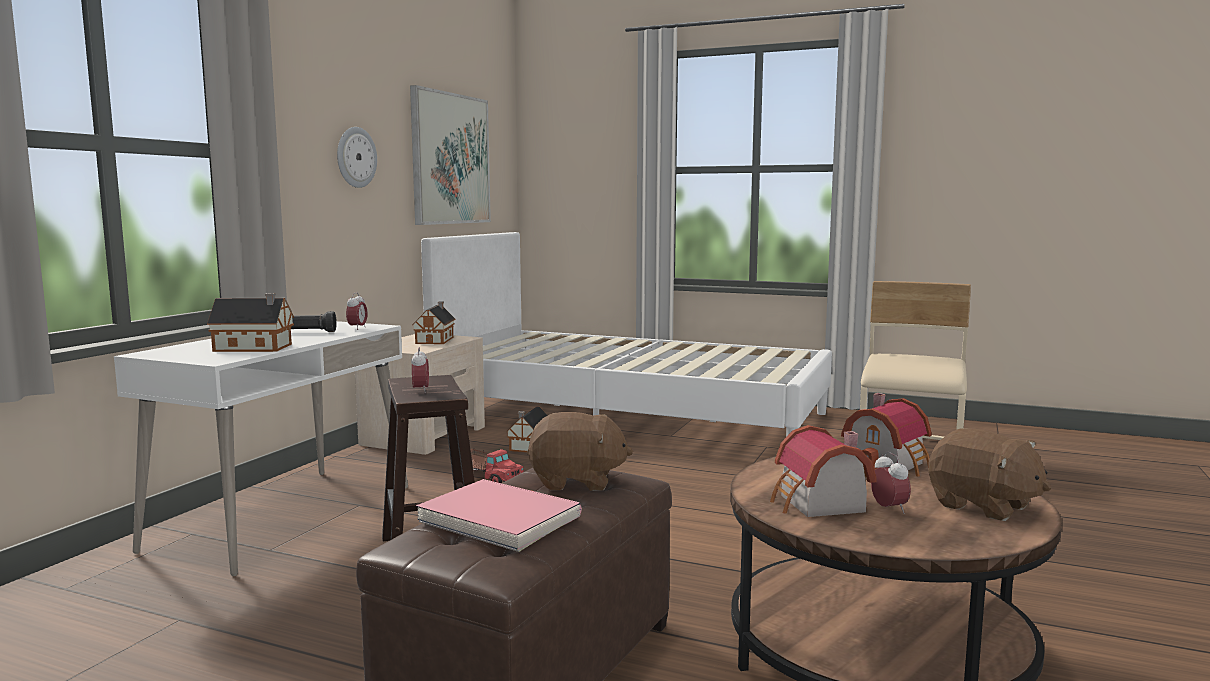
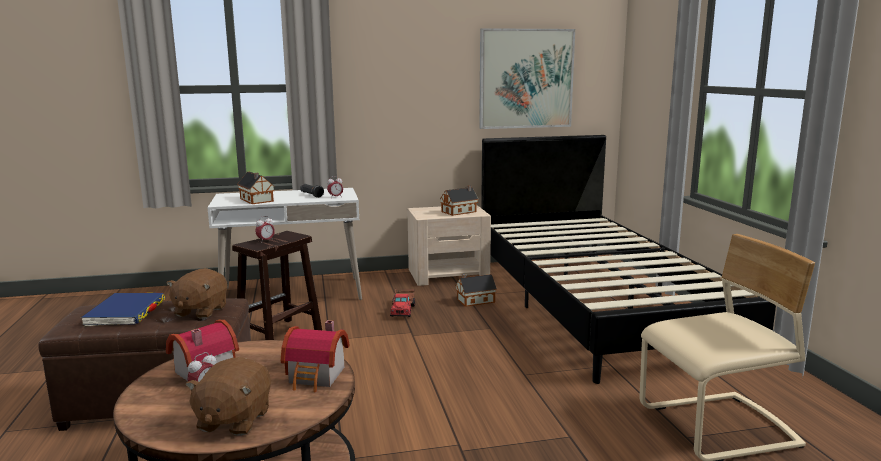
camera: 55 degrees right, 5 degrees up
(355, 157) = (419, 84): wall clock -> none
(499, 520) = (126, 312): pink book -> blue book
(577, 482) = (200, 311): brown plush toy -> brown plush toy turned 45 degrees clockwise
(629, 415) = (594, 304): white bed -> black bed

